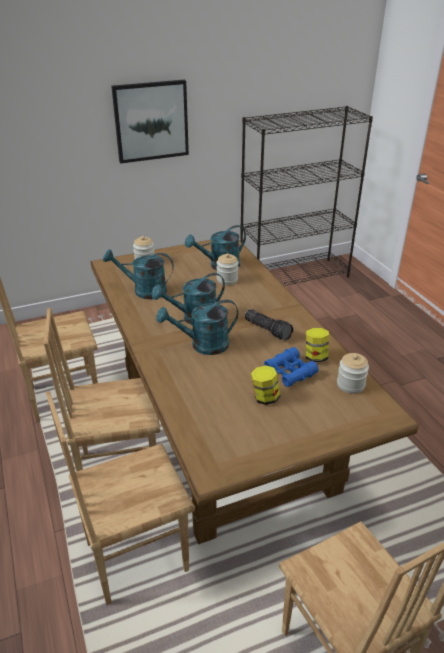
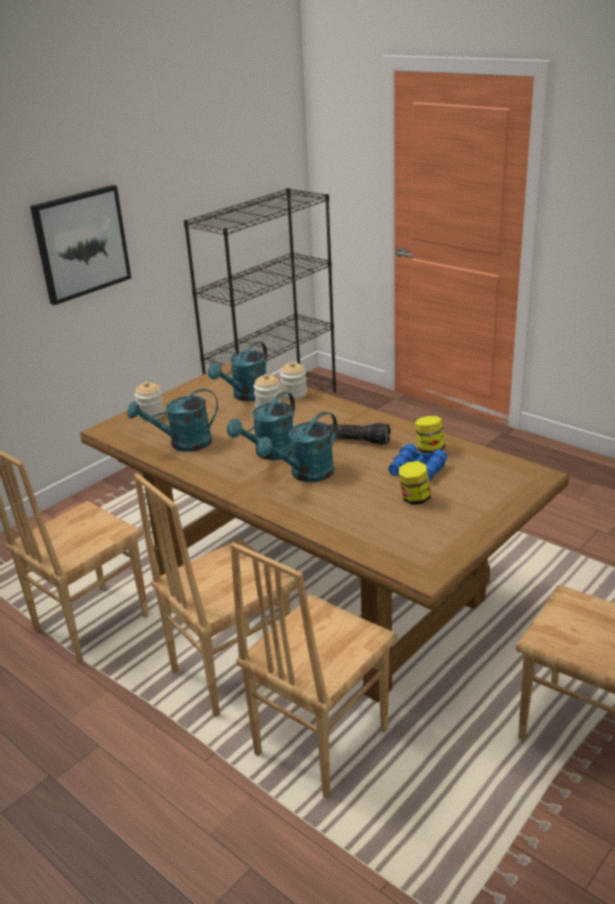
camera: 25 degrees left, 5 degrees down
(350, 385) = (483, 462): jar -> jar (294, 394)

